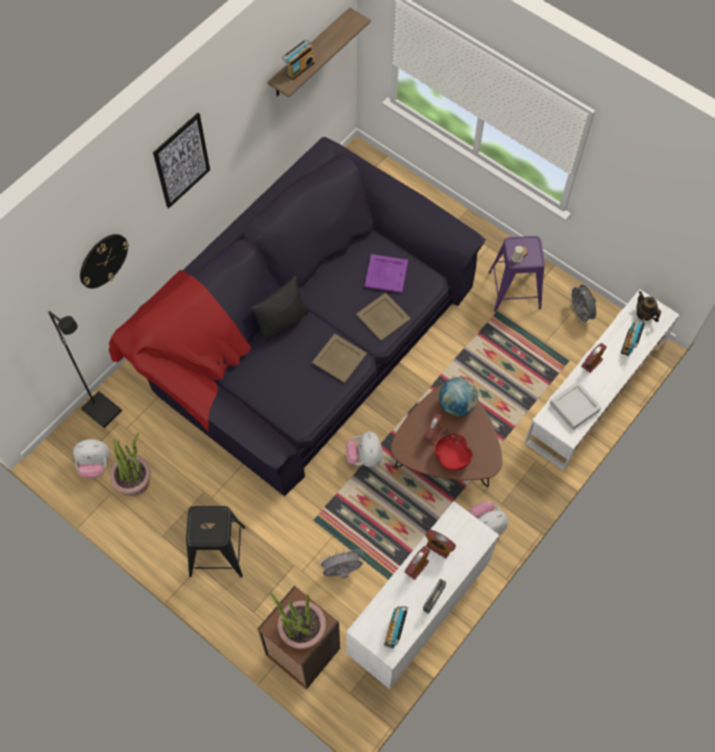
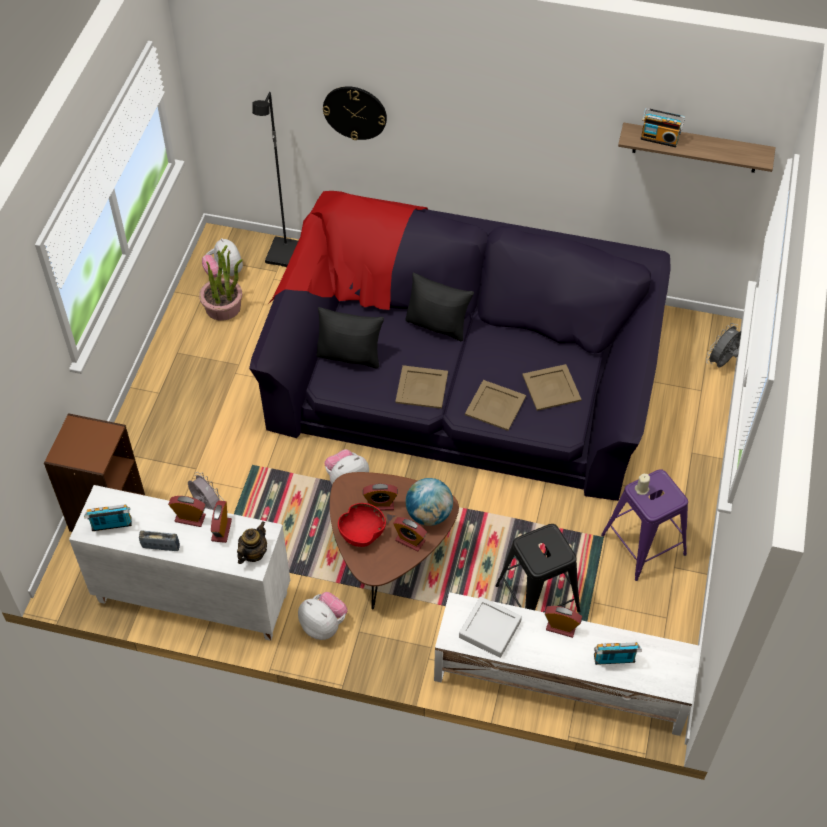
camera: 65 degrees right, 10 degrees down
(181, 161) = (482, 101): picture -> none
(217, 551) = (181, 401): black stool -> black stool (538, 598)
(279, 395) = (350, 355): none -> black pillow
(301, 629) = (81, 448): potted plant -> none
(386, 274) = (551, 388): purple tray -> beige tray
(474, 427) = (410, 541): none -> alarm clock
(580, 313) = (656, 625): grey fan -> grey fan (722, 362)
(644, 314) = (665, 663): teapot -> teapot (253, 553)

